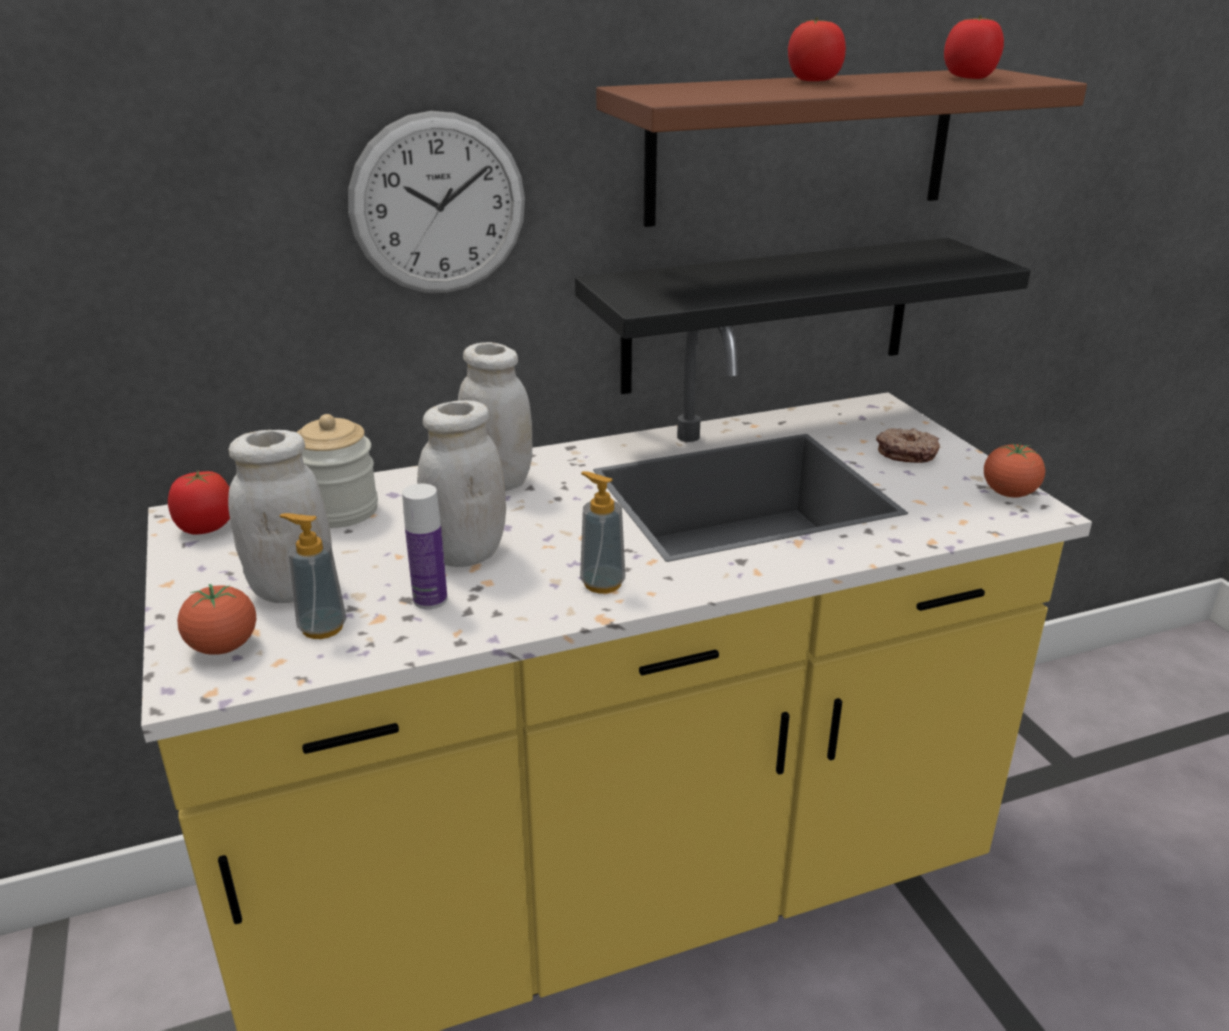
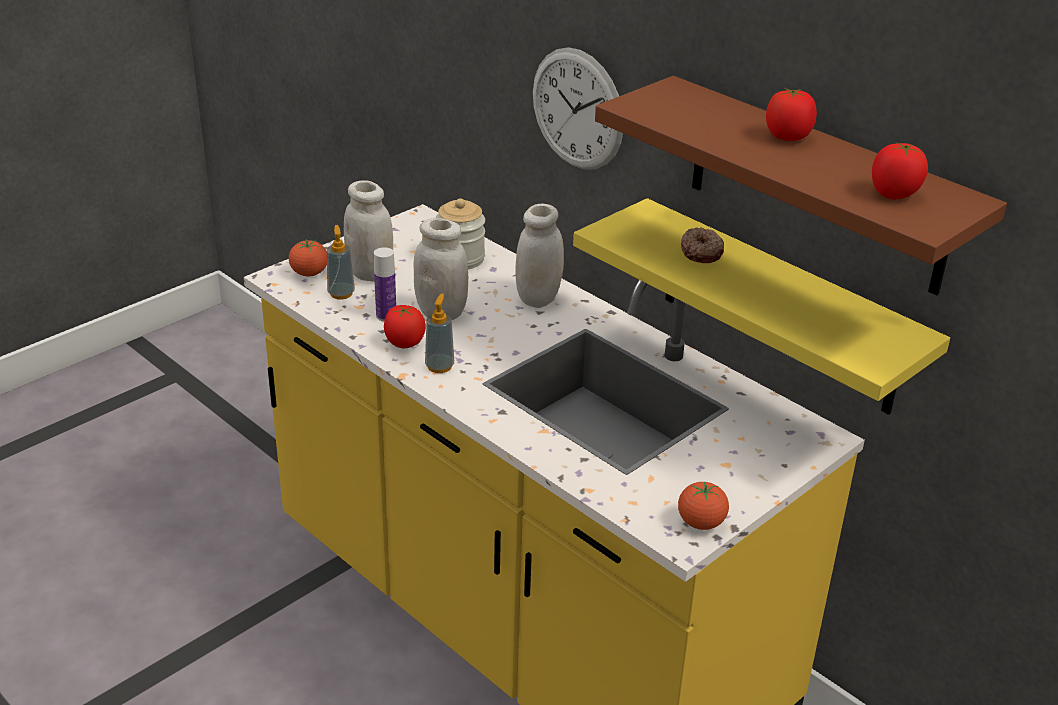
camera: 65 degrees right, 5 degrees up
(206, 528) = (412, 227): tomato -> tomato (404, 343)
(768, 315) = (779, 308): black shelf -> yellow shelf
(906, 453) = (735, 463): donut -> donut (702, 252)

